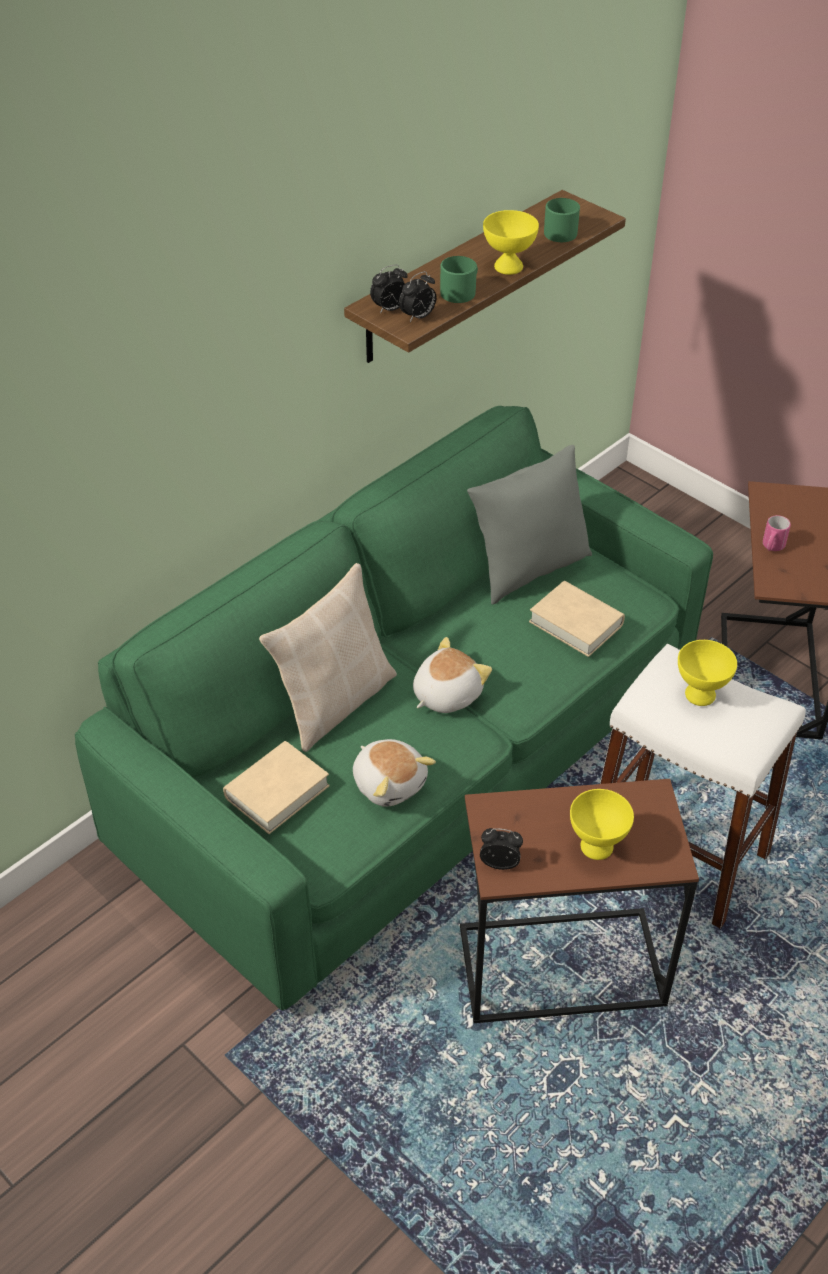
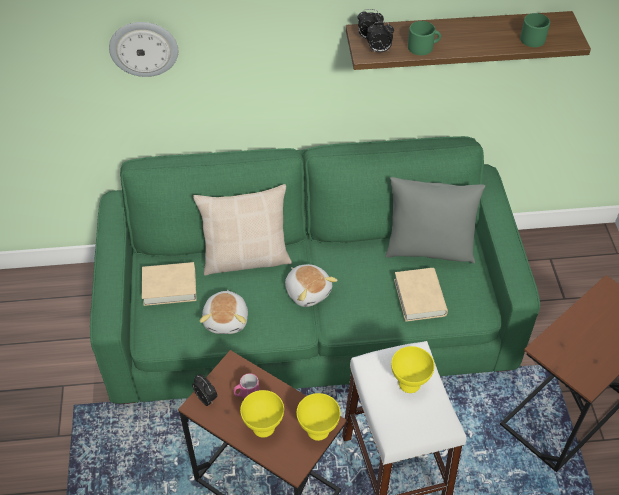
camera: 40 degrees right, 5 degrees up
(109, 455) = (143, 48): none -> wall clock
(445, 694) = (308, 291): plush toy -> plush toy turned 60 degrees clockwise
(508, 266) = (472, 45): yellow bowl -> yellow bowl (318, 430)
(772, 547) = (571, 325): pink mug -> pink mug (246, 394)

